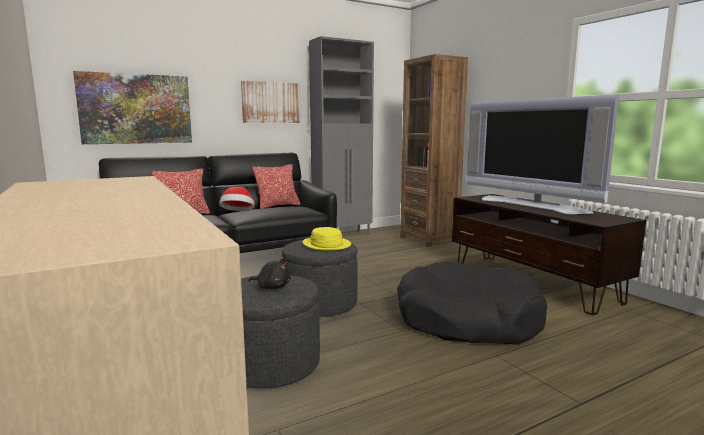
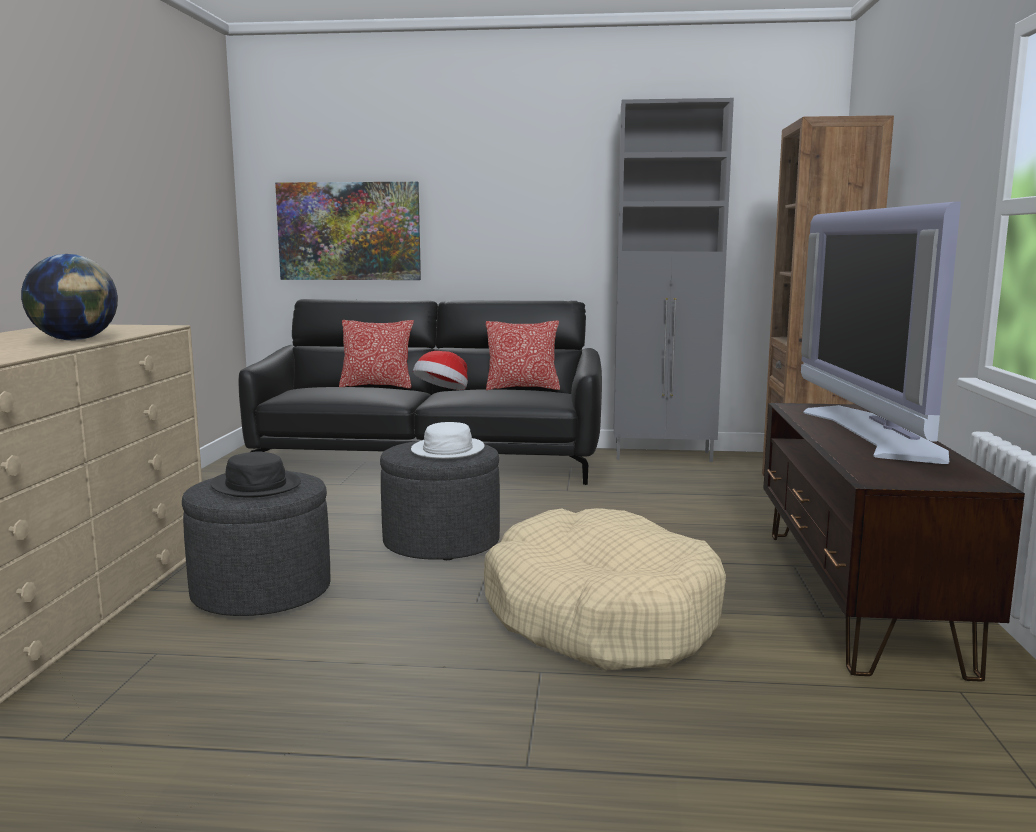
camera: 35 degrees right, 0 degrees up
(135, 191) = (75, 340): none -> globe
(271, 102) = (549, 216): picture -> none
(272, 287) = (256, 485): black plush toy -> black hat
(326, 244) = (447, 450): yellow hat -> white hat
(467, 320) = (600, 617): black dog bed -> beige dog bed

